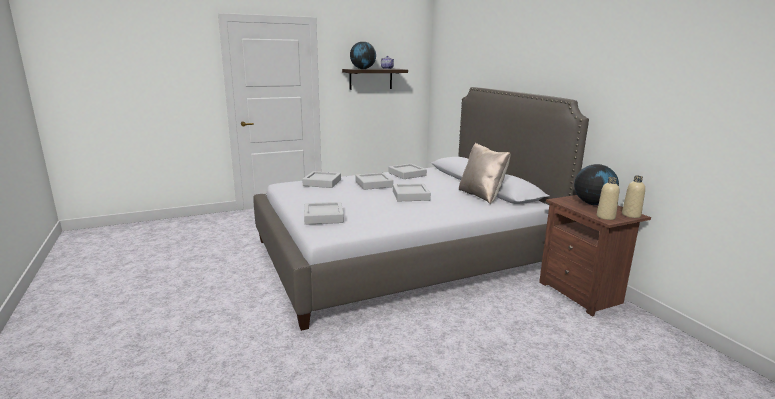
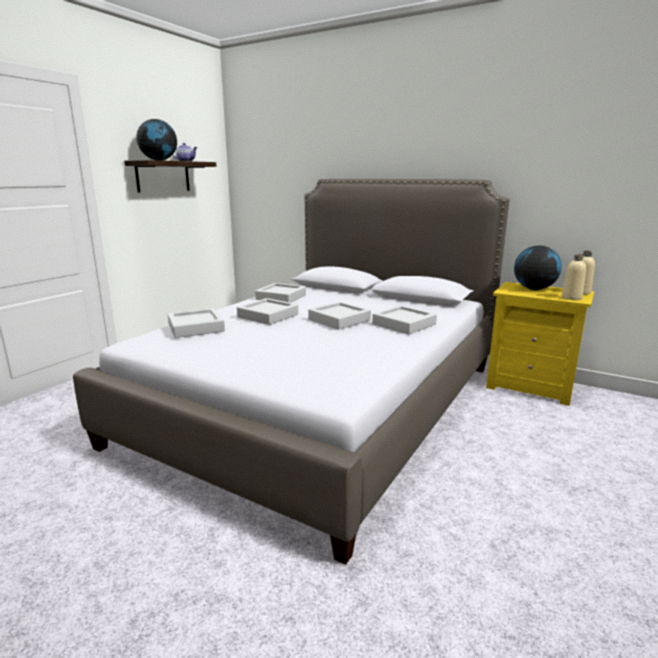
camera: 35 degrees left, 0 degrees up
(323, 217) = (290, 373): grey tray -> grey tray (404, 324)
(481, 195) = (405, 304): beige pillow -> none
(582, 293) = (531, 386): brown nightstand -> yellow nightstand

